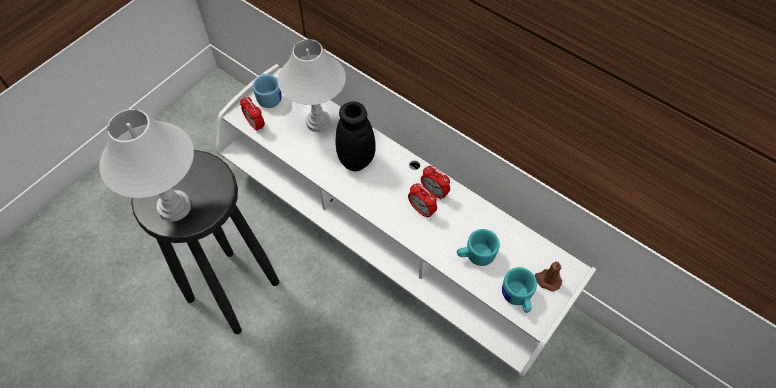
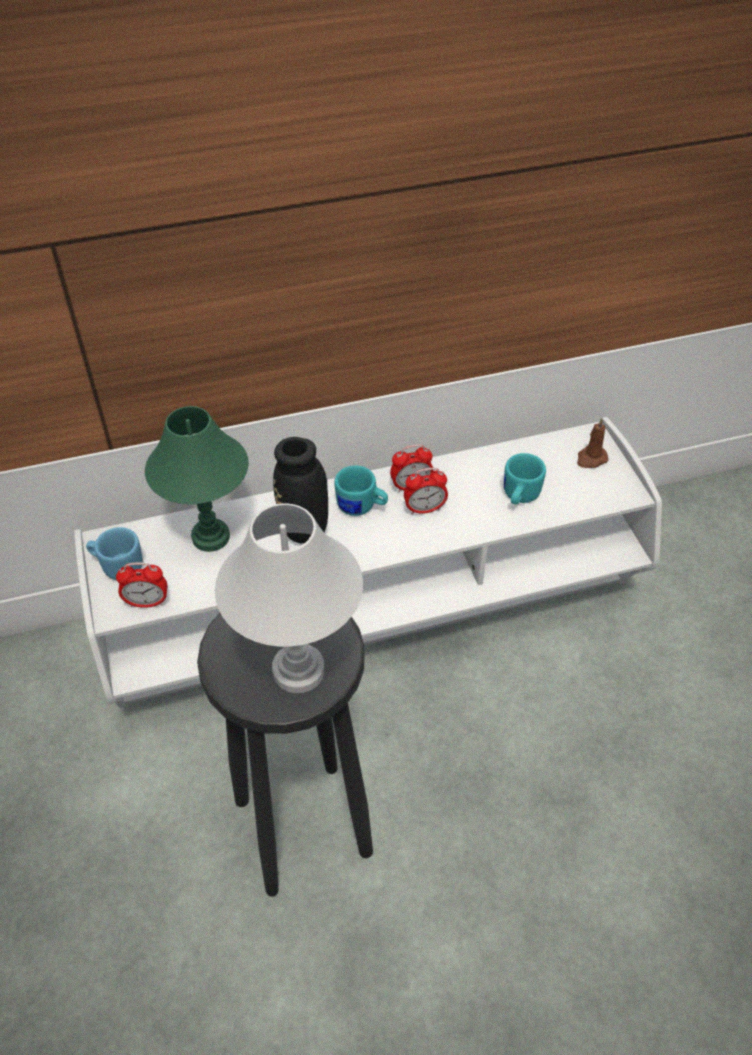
camera: 55 degrees left, 10 degrees down
(318, 122) = (210, 537): white table lamp -> green table lamp
(517, 298) = (594, 492): turquoise mug -> turquoise mug (361, 507)

